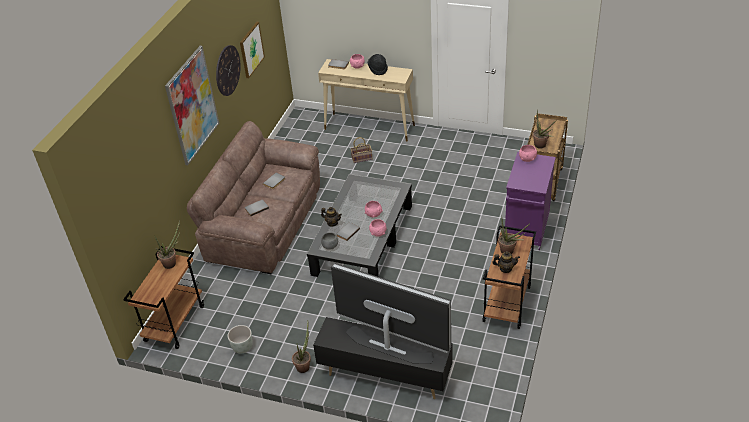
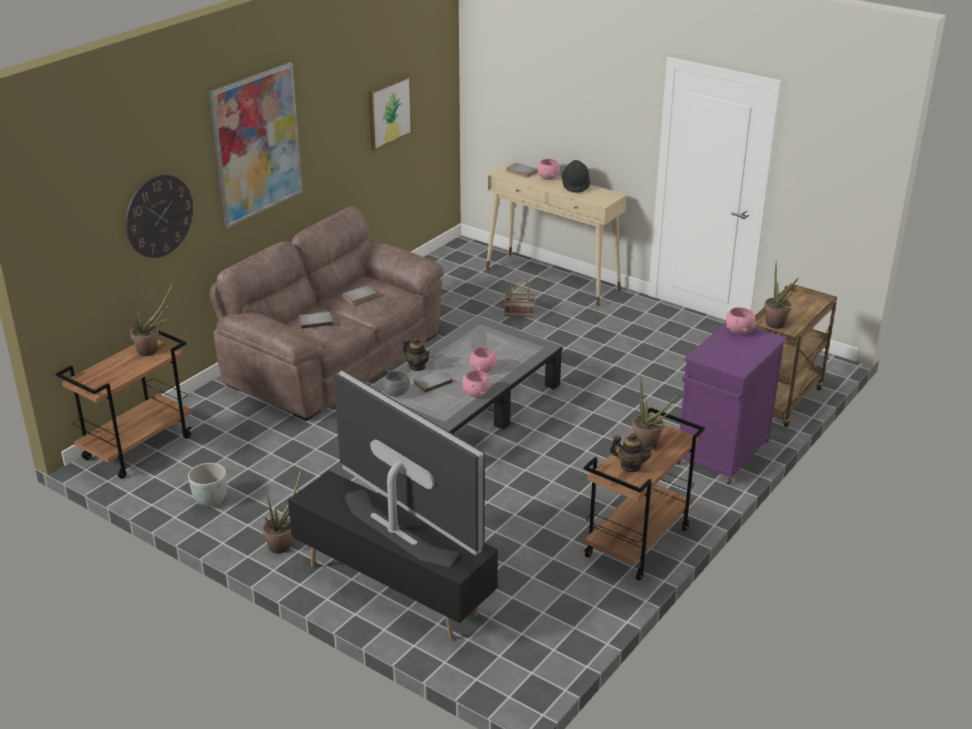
camera: 15 degrees right, 10 degrees down
(227, 70) = (336, 122): wall clock -> wall clock (159, 216)

